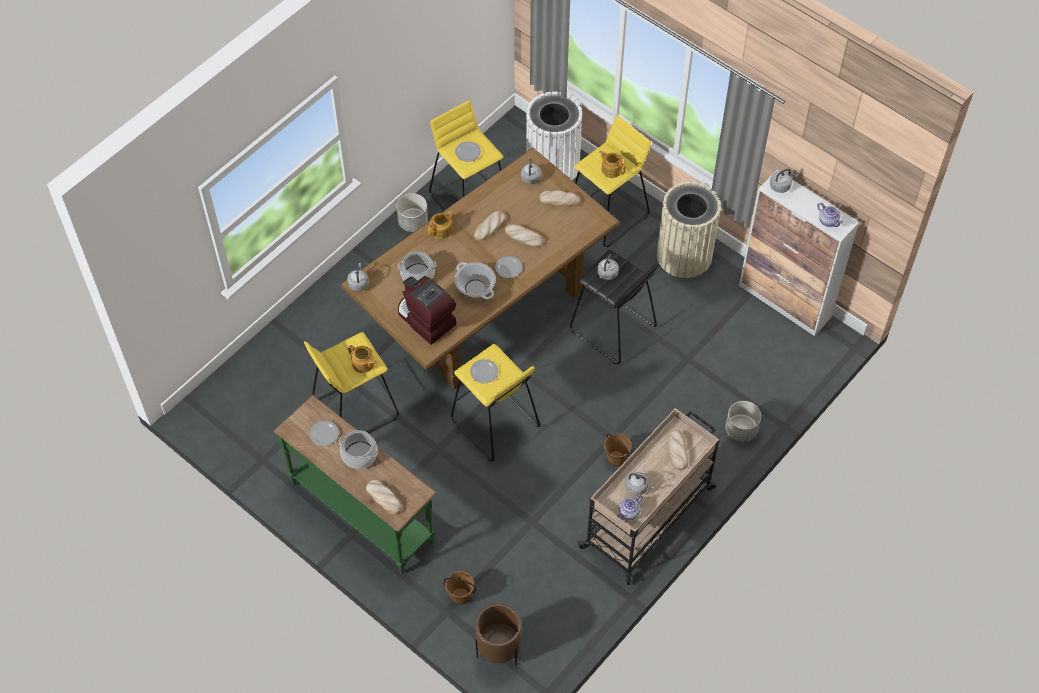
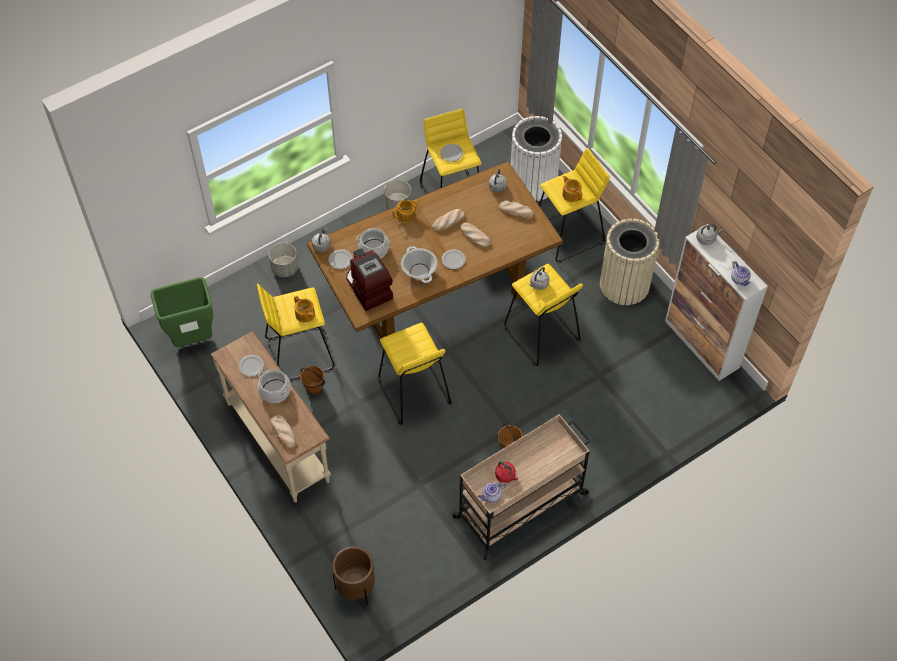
camera: 15 degrees right, 0 degrees up
(230, 421) = (193, 339): none -> green trash can
(363, 511) = (279, 441): green console table -> beige console table
(460, 596) = (338, 533): brown bucket -> brown bucket (314, 388)
(483, 372) = (404, 345): plate -> plate (340, 260)
(613, 329) = (541, 335): black stool -> yellow stool
(638, 487) = (506, 476): grey kettle -> red kettle
(677, 450) = (551, 452): bread -> none
(740, 430) = (626, 449): grey planter -> grey planter (284, 268)

